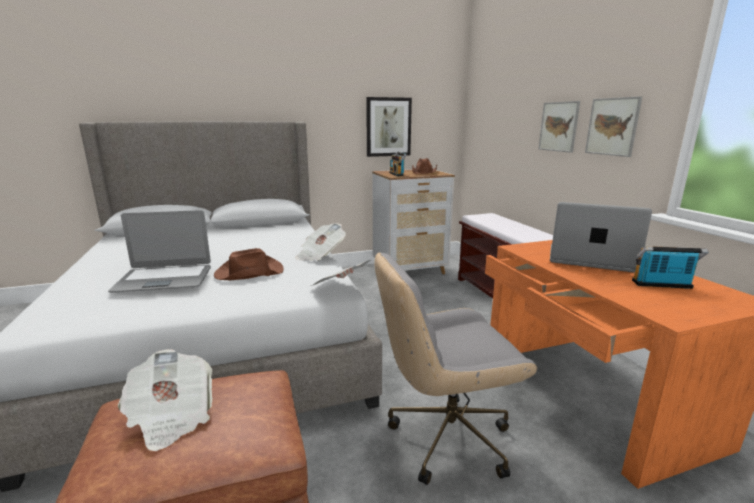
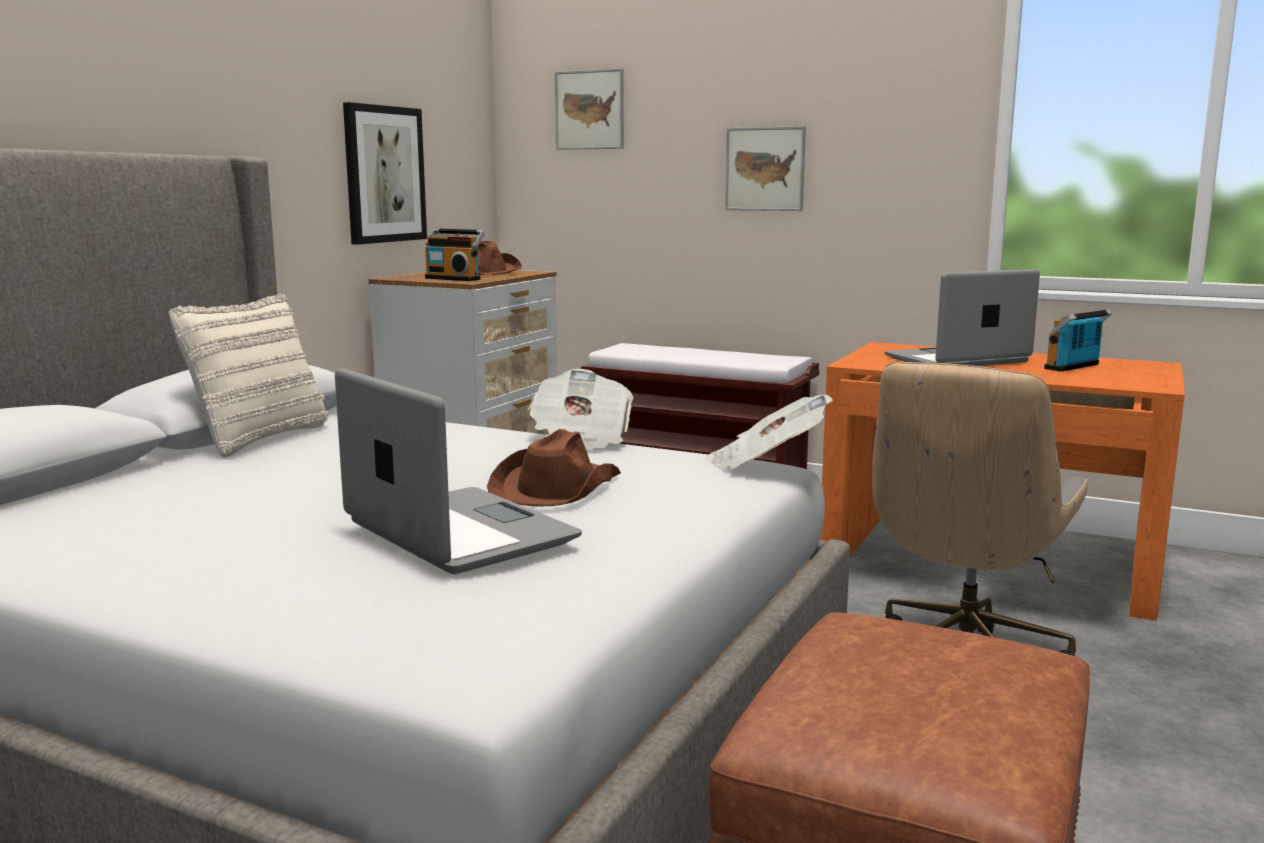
camera: 45 degrees left, 5 degrees down
(164, 279) = (458, 533): laptop -> laptop turned 75 degrees counterclockwise
(171, 416) = (903, 687): newspaper -> none
(251, 228) = (260, 439): none -> beige pillow
(612, 126) = (874, 166): picture -> picture (589, 110)

